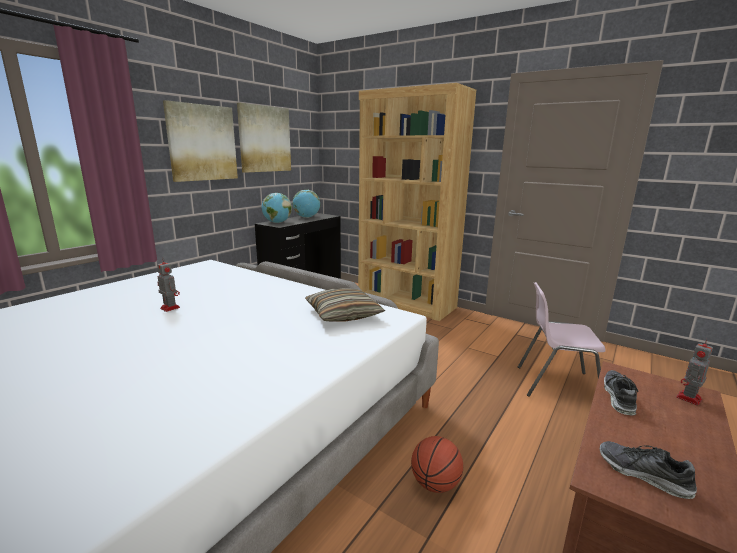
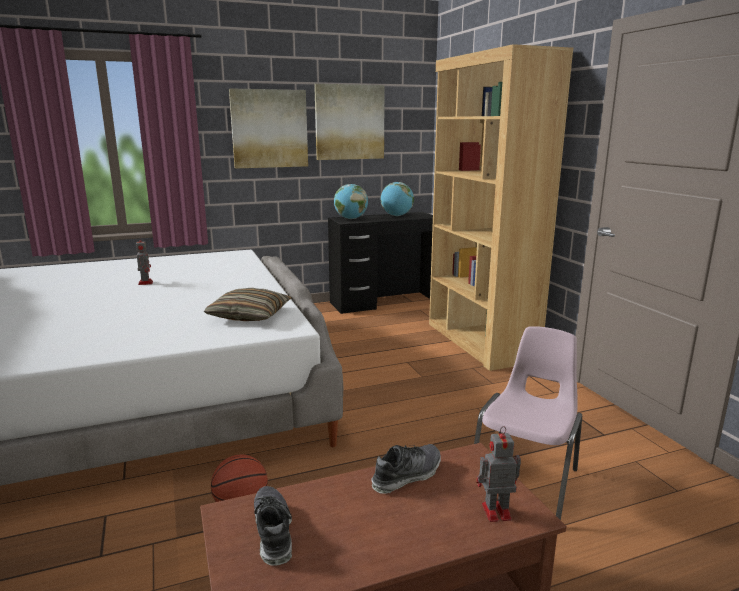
camera: 35 degrees right, 0 degrees up
(555, 384) = (526, 482): pink chair -> pink chair turned 75 degrees clockwise

